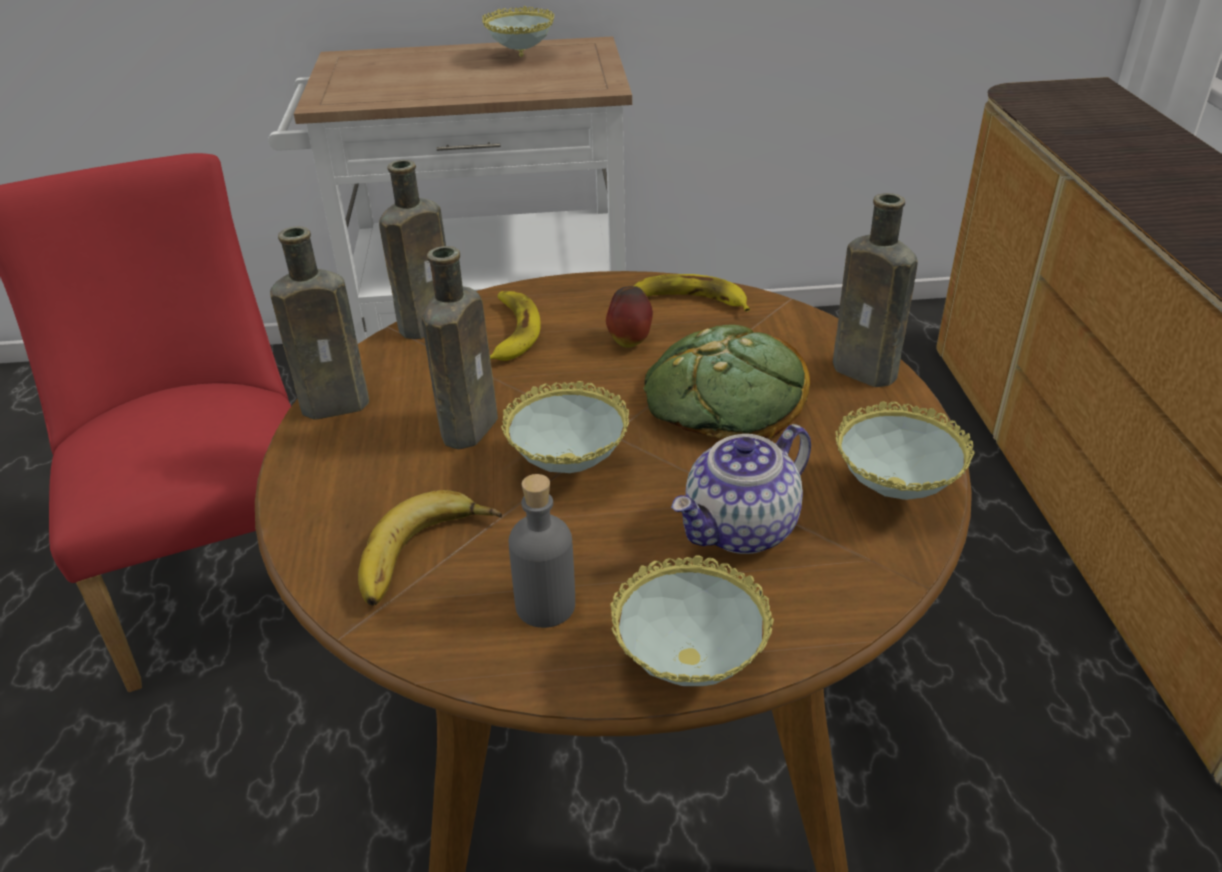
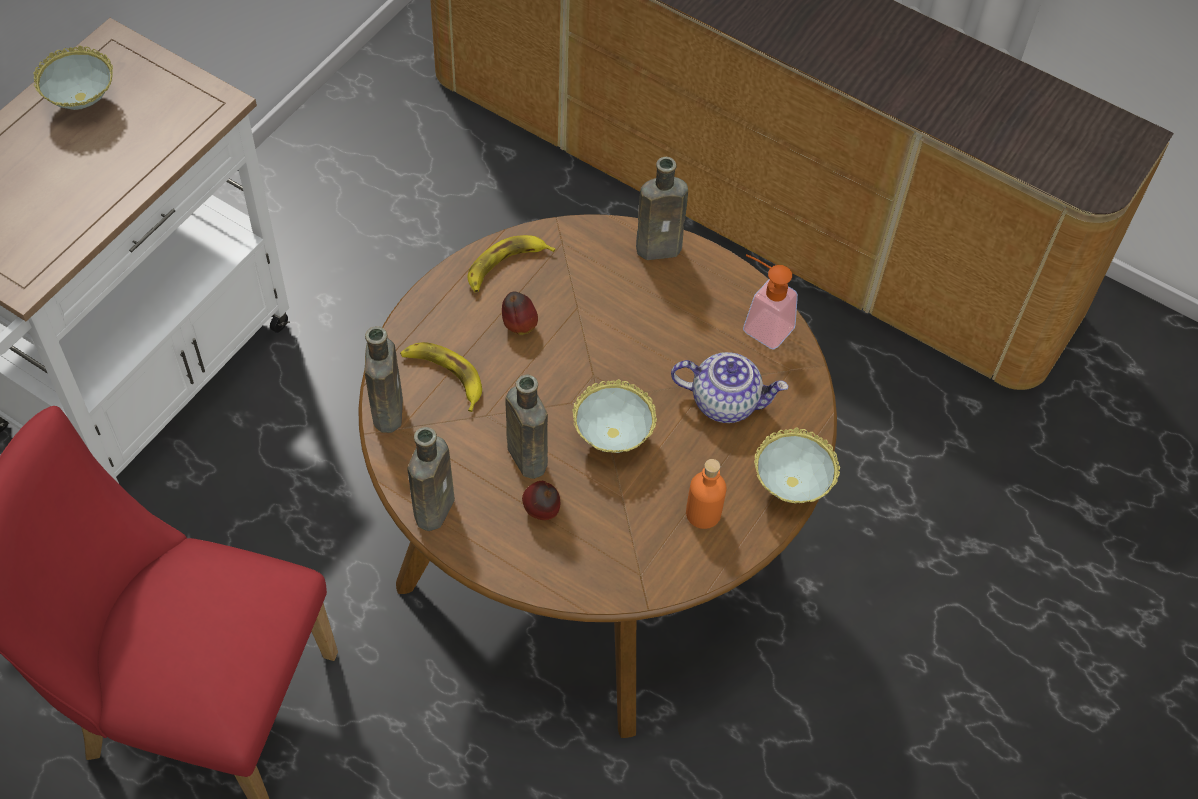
camera: 55 degrees left, 20 degrees up
(405, 475) = (542, 512): none -> apple
(428, 558) = (624, 540): banana -> none
(545, 605) = (703, 513): grey bottle -> orange bottle
(725, 397) = (618, 325): bread -> none
(741, 529) = (726, 401): teapot -> teapot turned 75 degrees counterclockwise
(893, 496) = (760, 324): bowl -> soap dispenser

